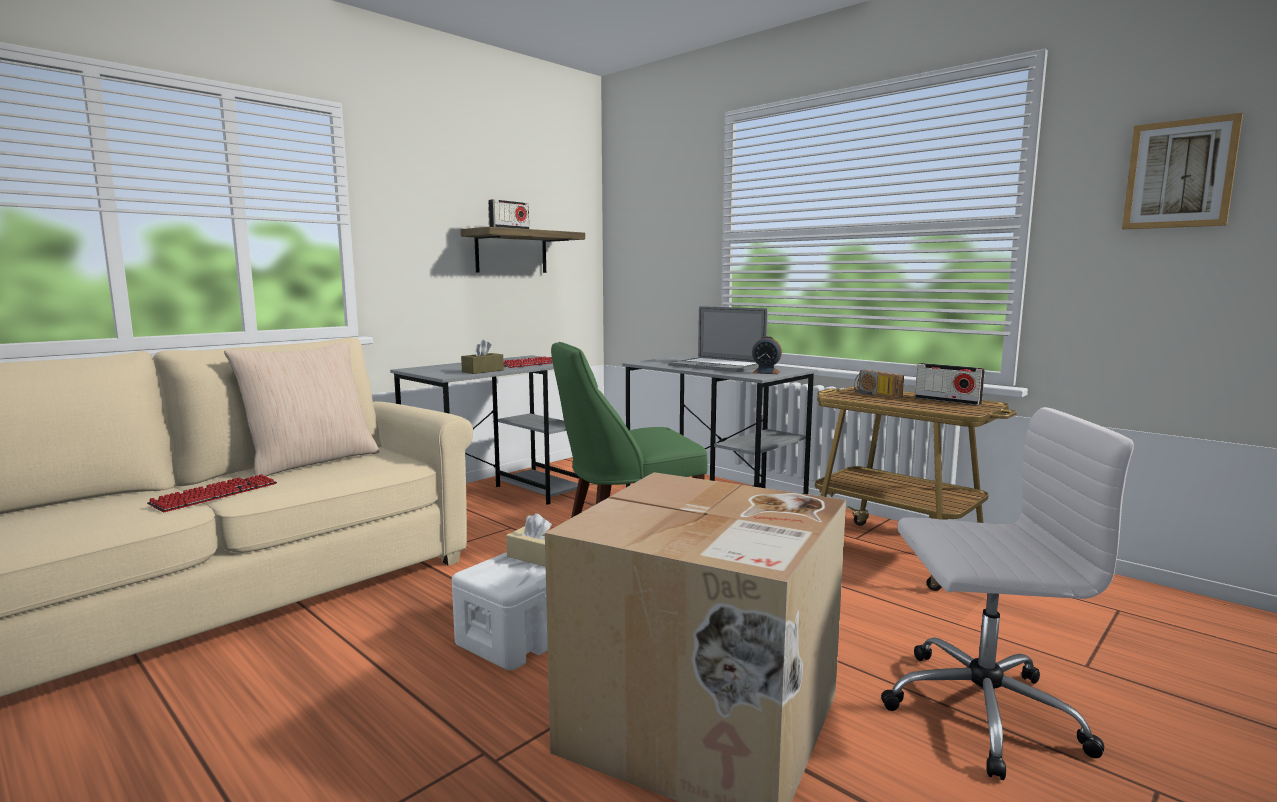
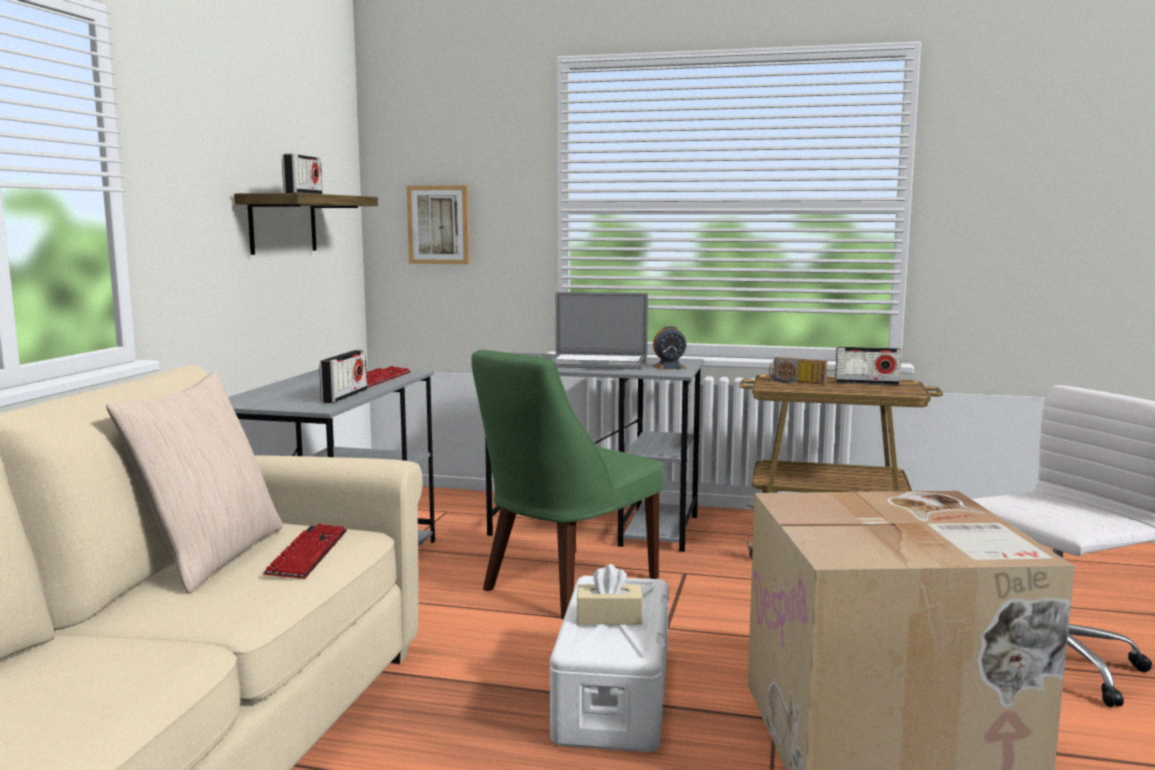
camera: 30 degrees left, 0 degrees up
(215, 495) = (189, 626): keyboard -> keyboard (308, 553)
(483, 371) = (345, 396): brown tissue box -> radio
(1179, 174) = (1034, 169): picture -> picture (439, 225)

